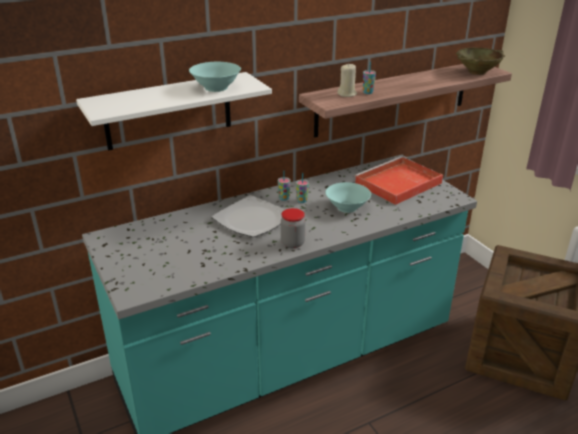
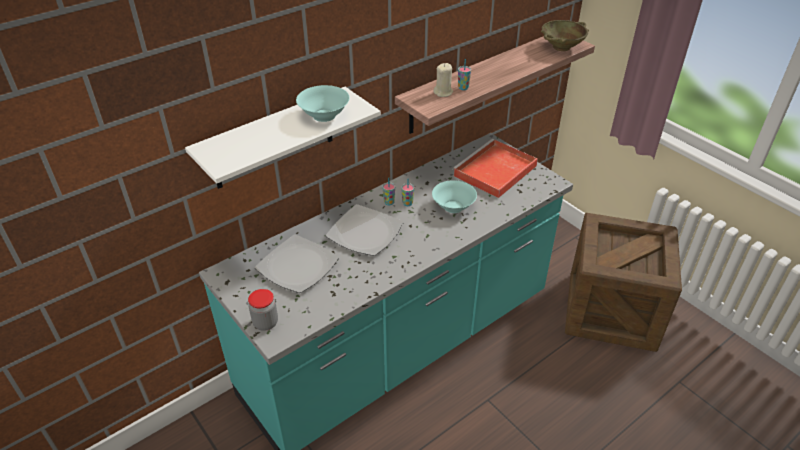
camera: 10 degrees left, 10 degrees up
(176, 238) = (297, 265): none -> plate
(292, 243) = (412, 257): jar -> jar (265, 323)

